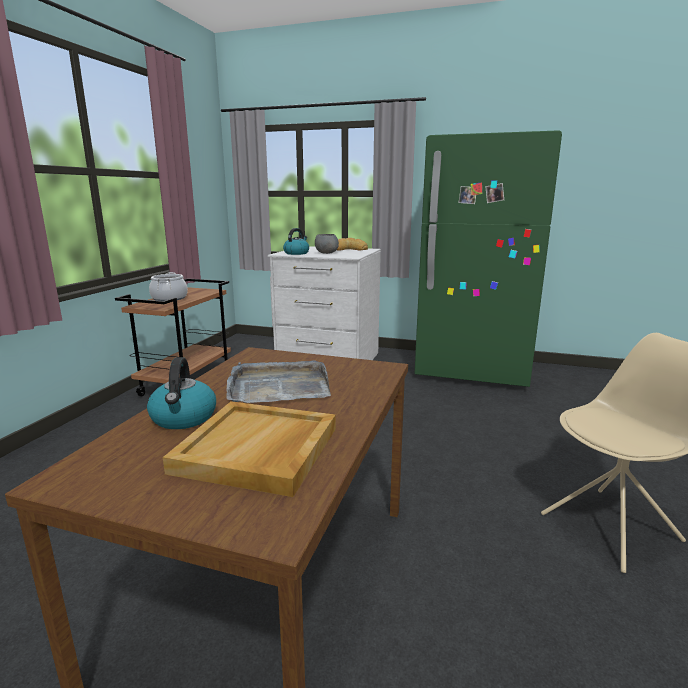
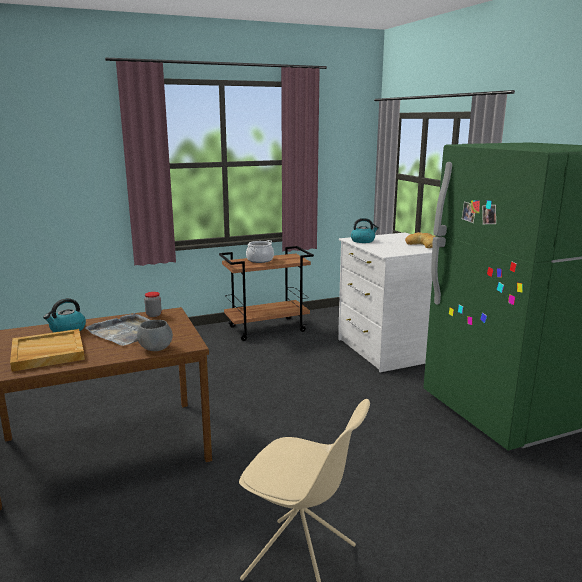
camera: 50 degrees right, 0 degrees up
(244, 362) = (153, 315): none -> jar
(326, 253) = (386, 245): grey bowl -> grey bowl (156, 348)

